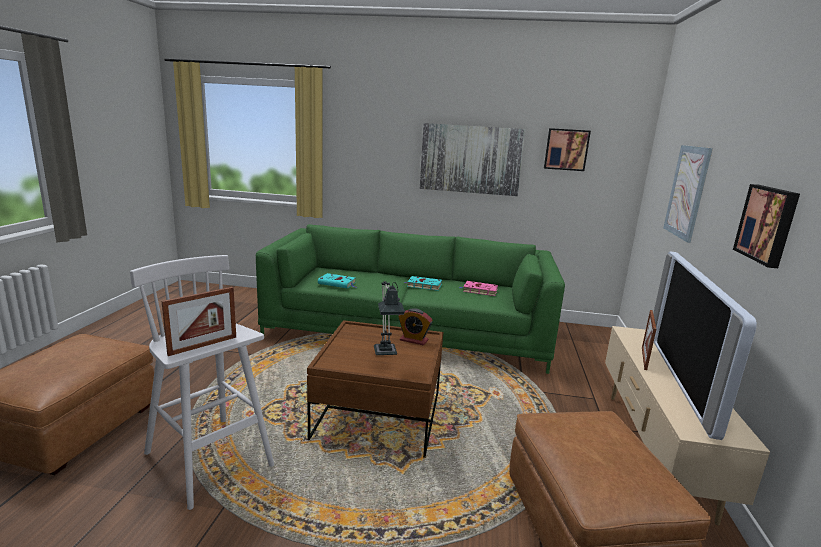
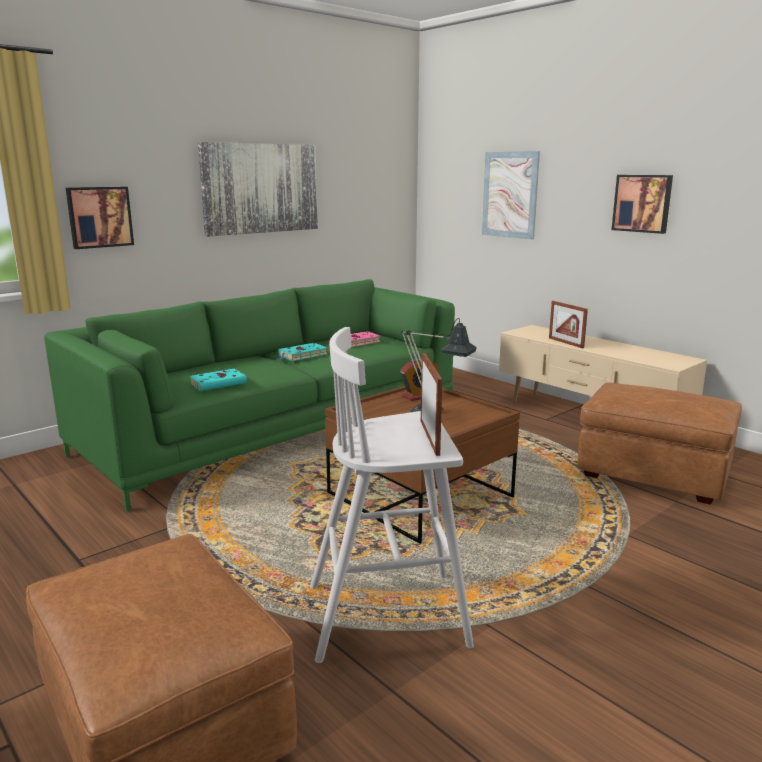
camera: 50 degrees left, 0 degrees up
(566, 149) = (352, 167): picture -> picture (99, 217)
(685, 379) = (607, 345): television -> none

